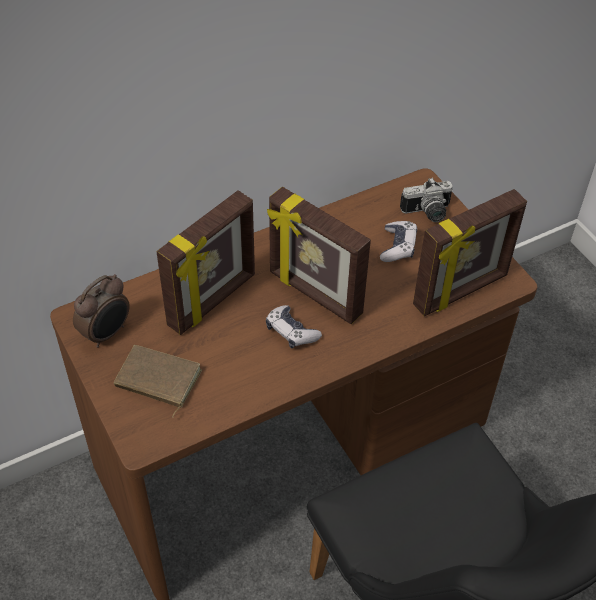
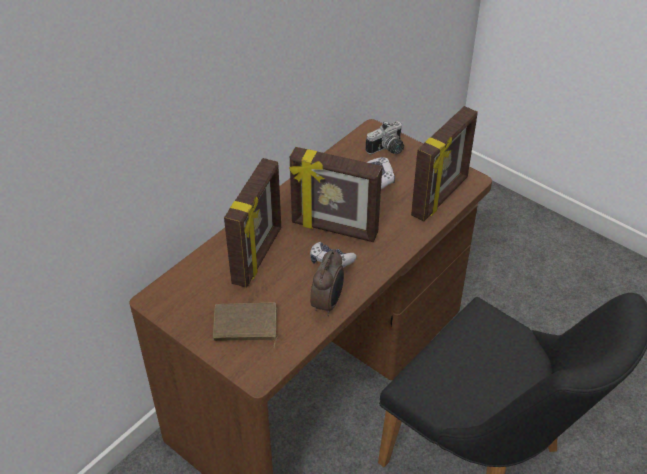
camera: 20 degrees left, 5 degrees down
(107, 333) = (185, 304): alarm clock -> alarm clock (328, 303)

